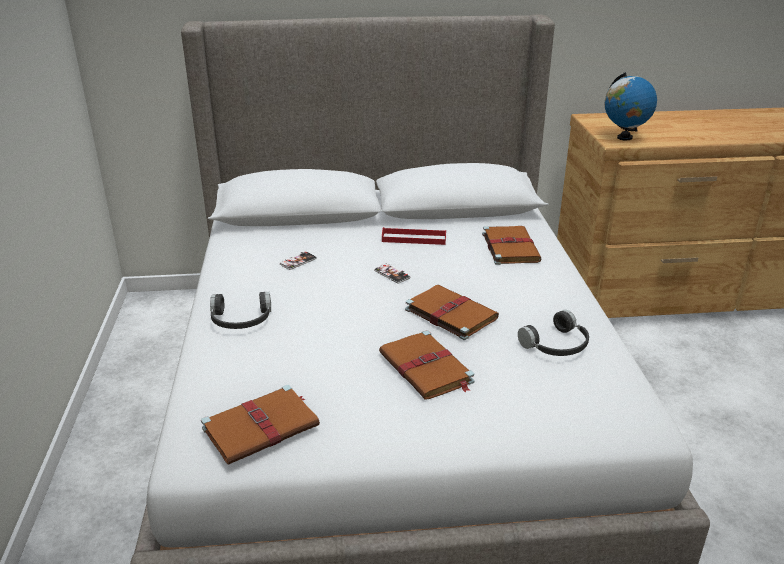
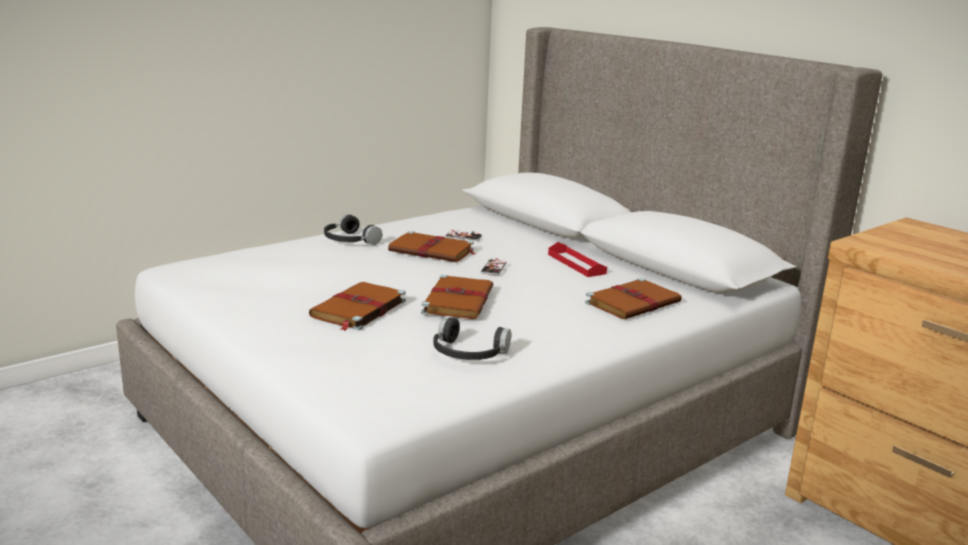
camera: 55 degrees right, 10 degrees down
(262, 426) = (218, 273): brown book -> brown book (433, 251)
(624, 138) = (890, 245): globe -> none

